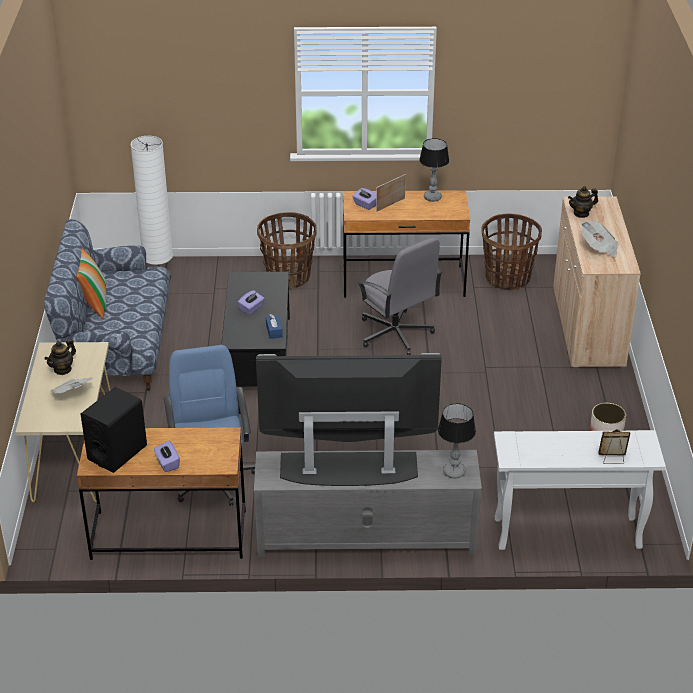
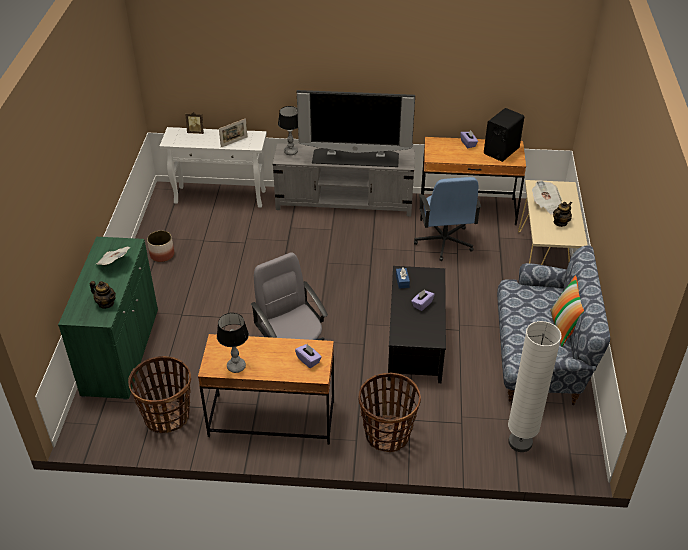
camera: 175 degrees left, 5 degrees up
(390, 205) = (282, 359): picture frame -> picture frame (234, 142)
(581, 213) = (106, 303): teapot -> teapot turned 45 degrees clockwise
(587, 327) = (121, 352): beige cabinet -> green cabinet

